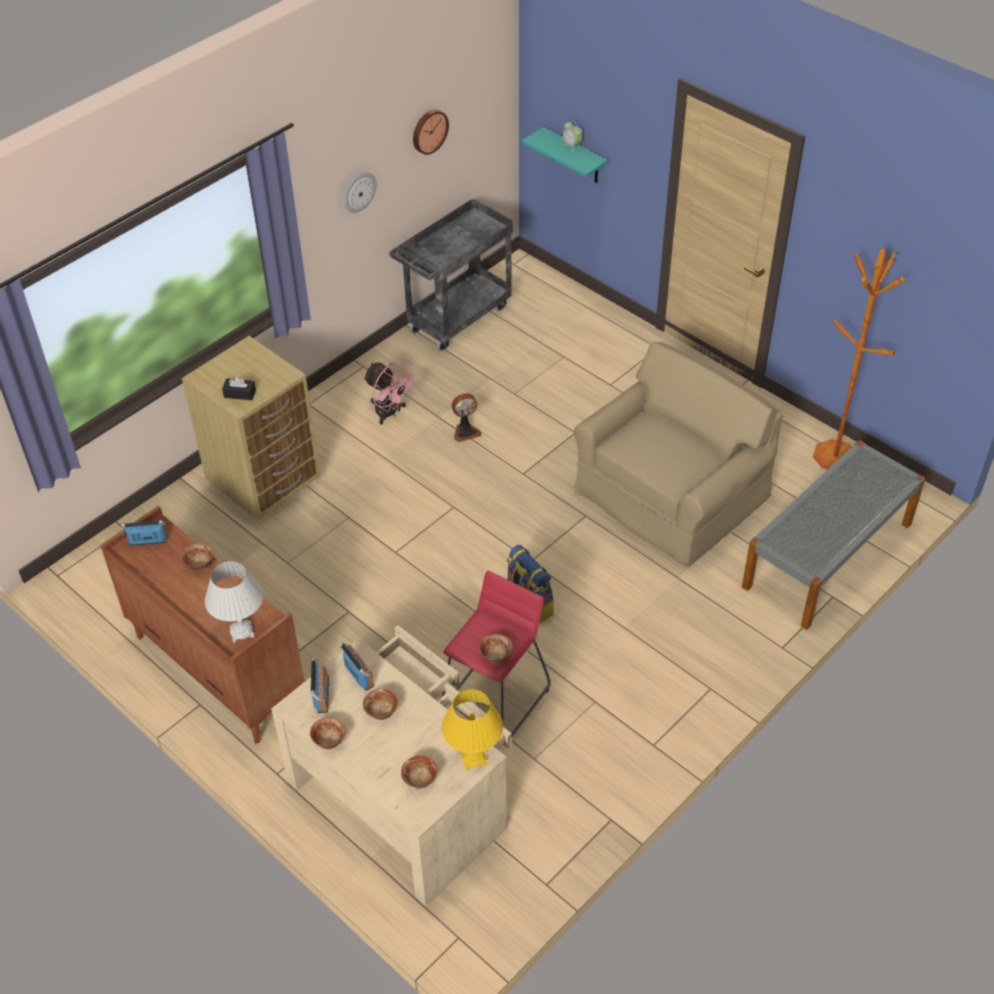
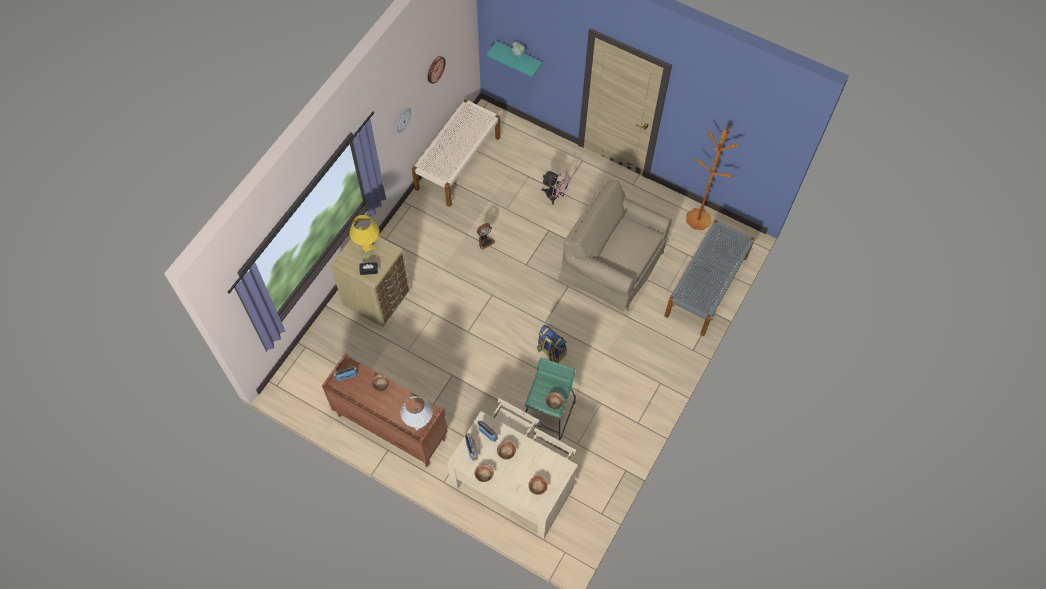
camera: 15 degrees left, 15 degrees up
(390, 413) = (437, 236): pink fan -> pink fan (555, 196)
(456, 323) = (457, 162): grey cart -> beige bench
(473, 759) = (561, 469): yellow table lamp -> yellow table lamp (367, 246)
(495, 699) = (548, 412): red stool -> green stool
(671, 494) = (613, 262): beige armchair -> beige armchair turned 90 degrees counterclockwise

